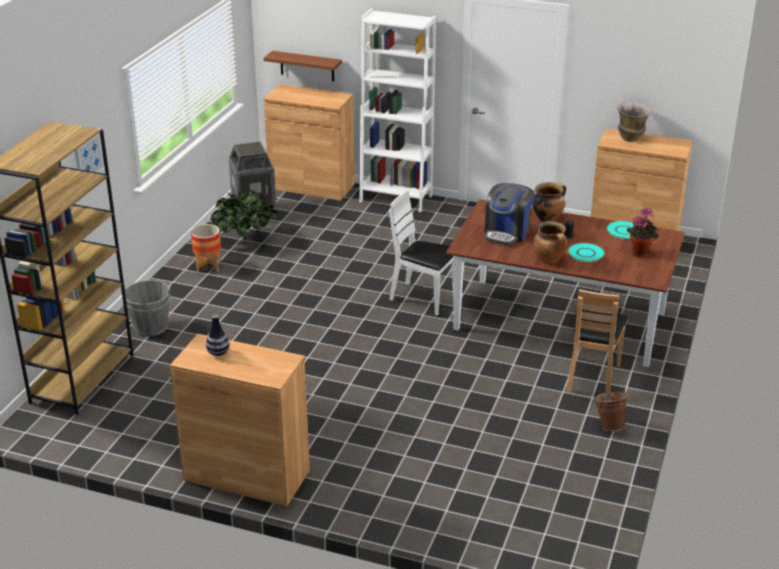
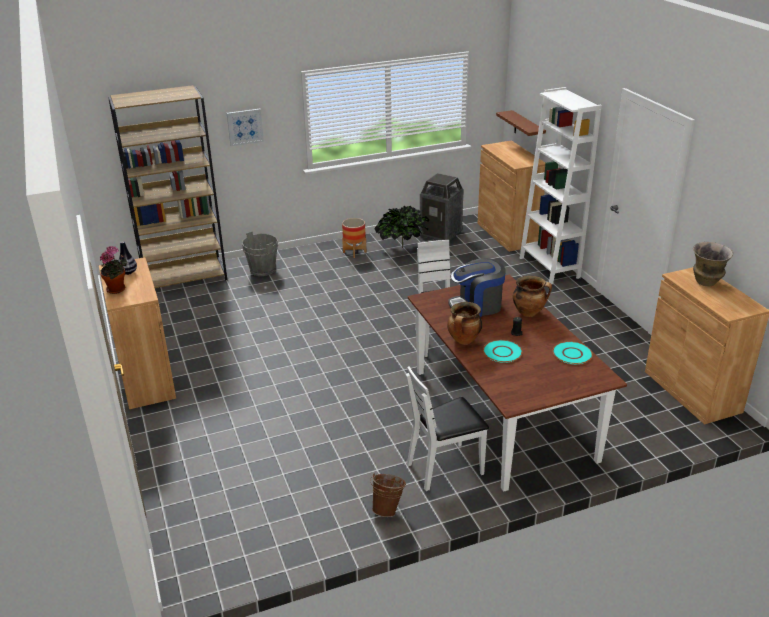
camera: 50 degrees right, 0 degrees up
(592, 377) = (445, 468): brown chair -> white chair
(640, 252) = (549, 376): potted plant -> potted plant (118, 289)

